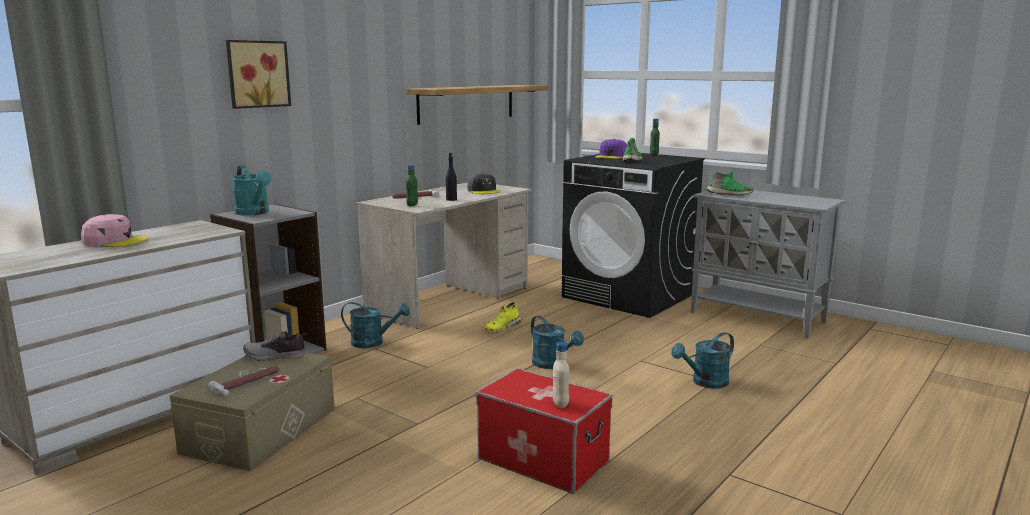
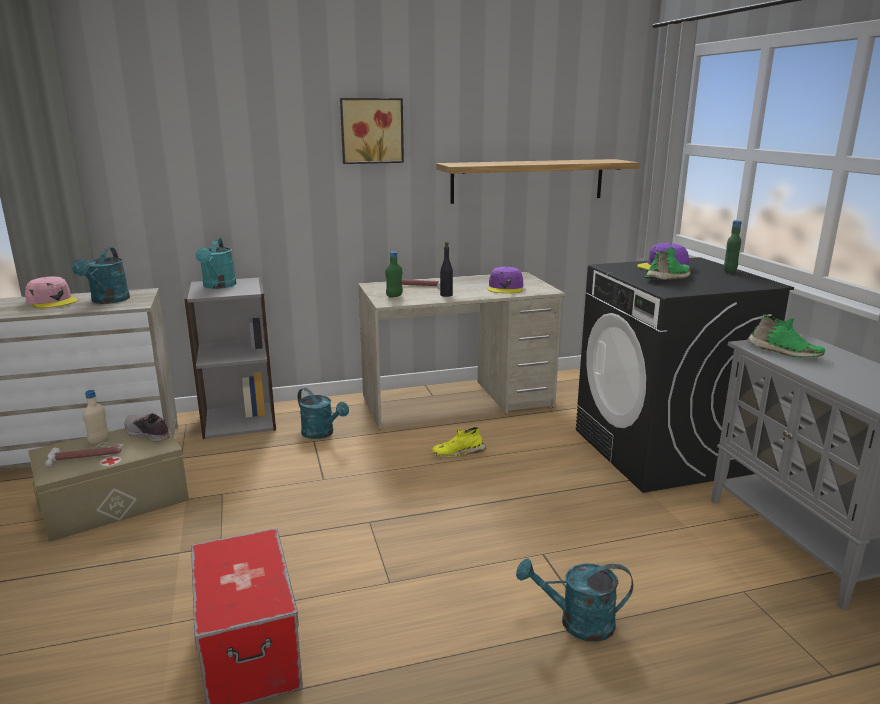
camera: 35 degrees right, 5 degrees up
(257, 74) = (243, 147): picture -> picture (371, 131)
(483, 191) = (505, 288): grey cap -> purple cap
(553, 364) = (439, 521): turquoise watering can -> turquoise watering can (107, 301)
(560, 404) = (227, 600): beige bottle -> beige bottle (99, 441)

